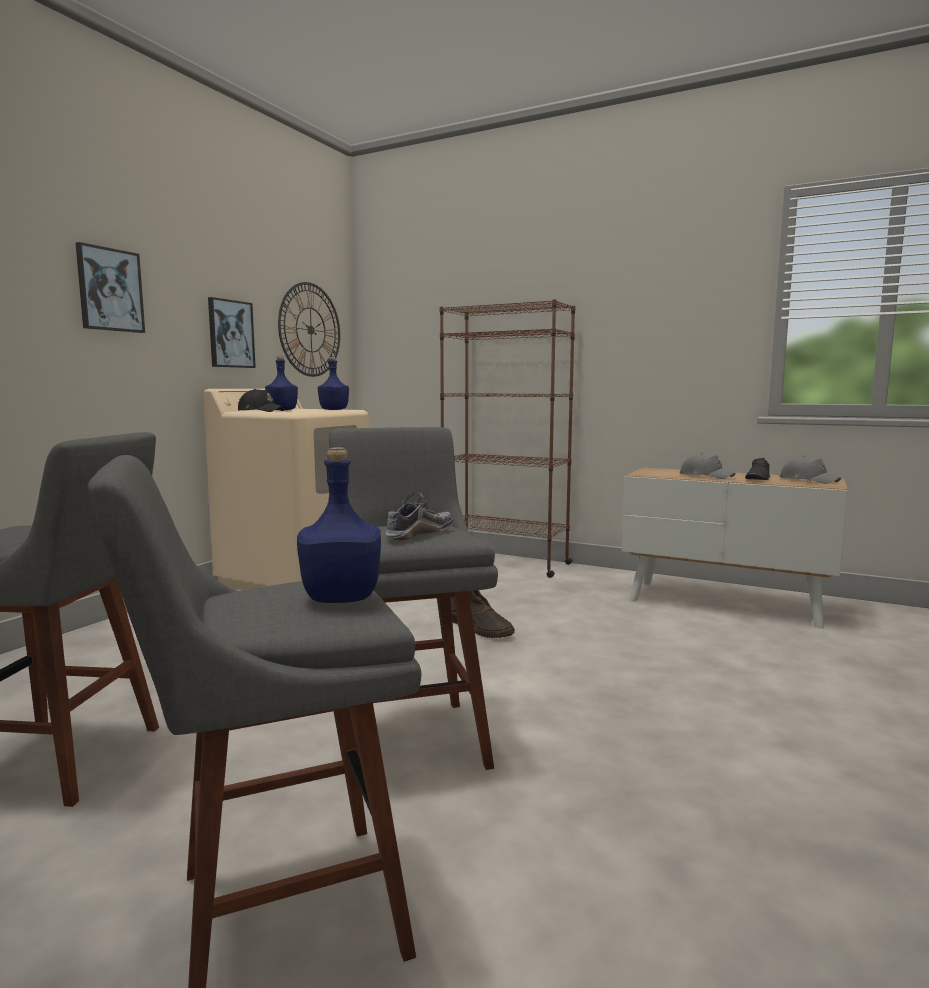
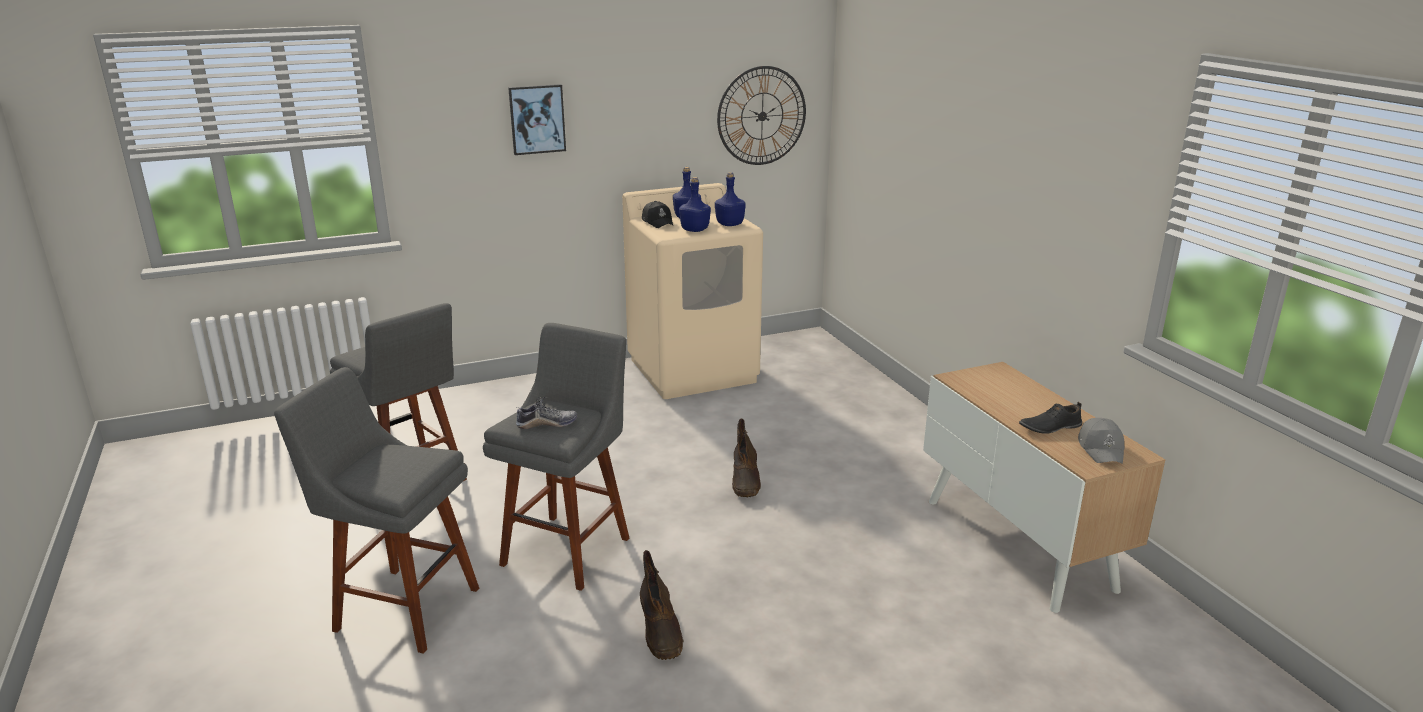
camera: 40 degrees right, 15 degrees up
(230, 334) = (658, 136): picture -> none
(343, 597) = (408, 471): blue bottle -> blue bottle (695, 230)
(505, 563) = (895, 410): brown bookcase -> none
(635, 761) = (661, 630): none -> brown boot
(706, 476) = (1013, 402): grey cap -> none

